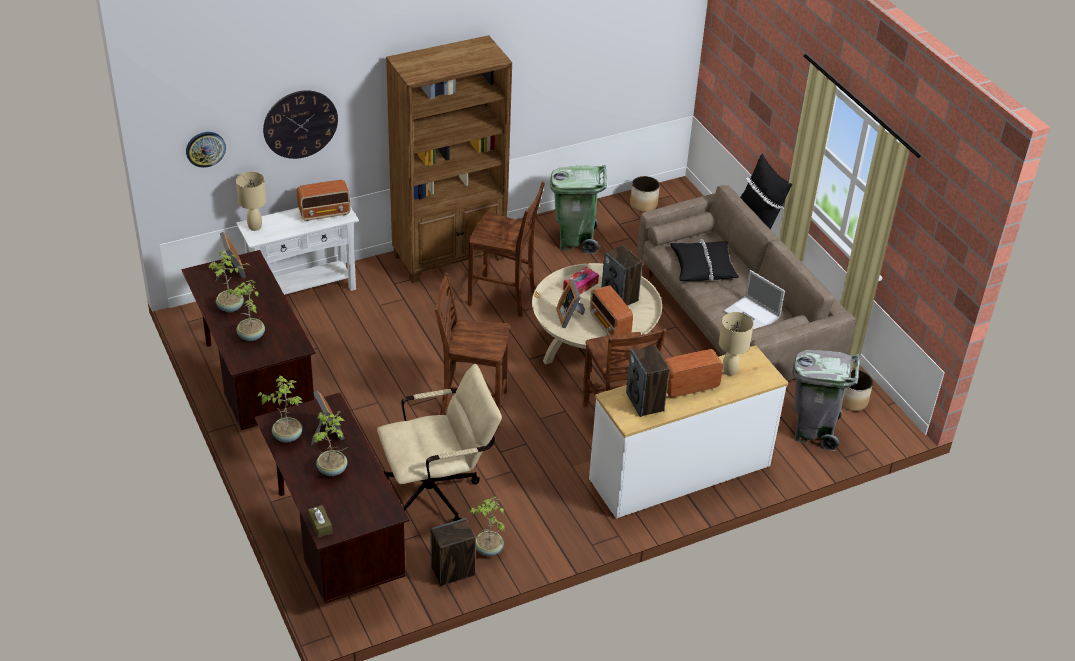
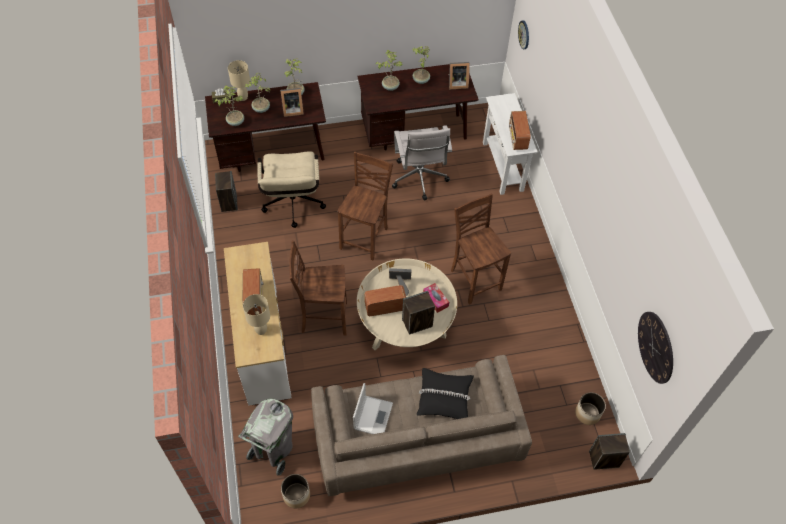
camera: 105 degrees right, 15 degrees up
(255, 227) = (507, 101): beige table lamp -> beige table lamp (243, 98)
(300, 124) = (545, 81): wall clock -> wall clock (655, 347)
(349, 367) = (419, 180): none -> white office chair
(450, 257) = (529, 256): brown bookcase -> none
(488, 550) = (238, 222): potted plant -> potted plant (235, 122)
(503, 298) = (474, 279): brown chair -> brown chair turned 120 degrees clockwise
(575, 240) = (541, 346): green trash can -> none
(645, 402) = (249, 268): speaker -> speaker (603, 459)
(752, 315) = (373, 415): laptop -> laptop turned 135 degrees clockwise
(760, 216) = (485, 451): black pillow -> none

